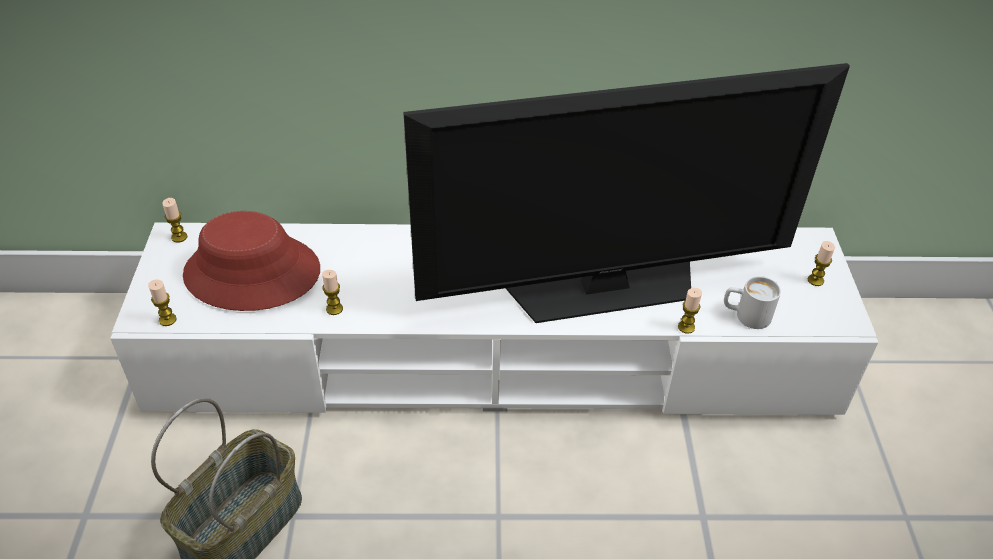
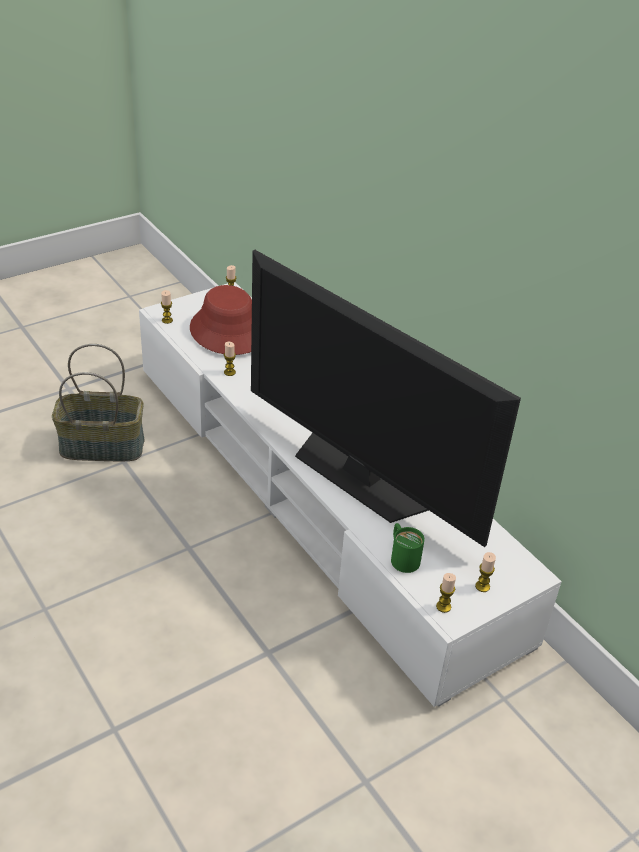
camera: 55 degrees right, 5 degrees down
(686, 327) = (359, 529): candle -> candle (443, 606)
(745, 315) = (402, 557): white mug -> green mug

